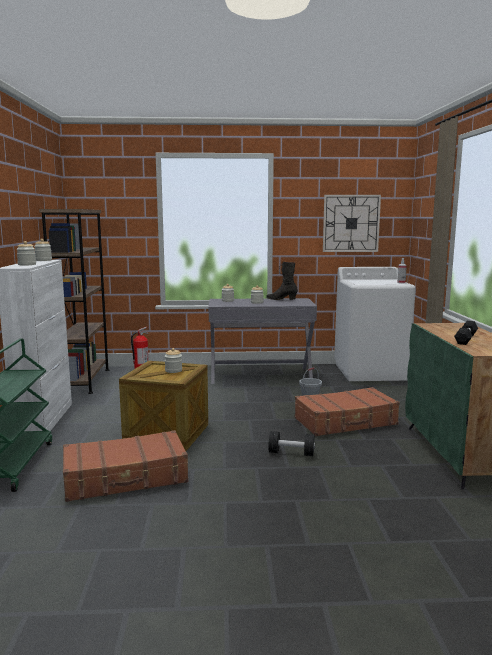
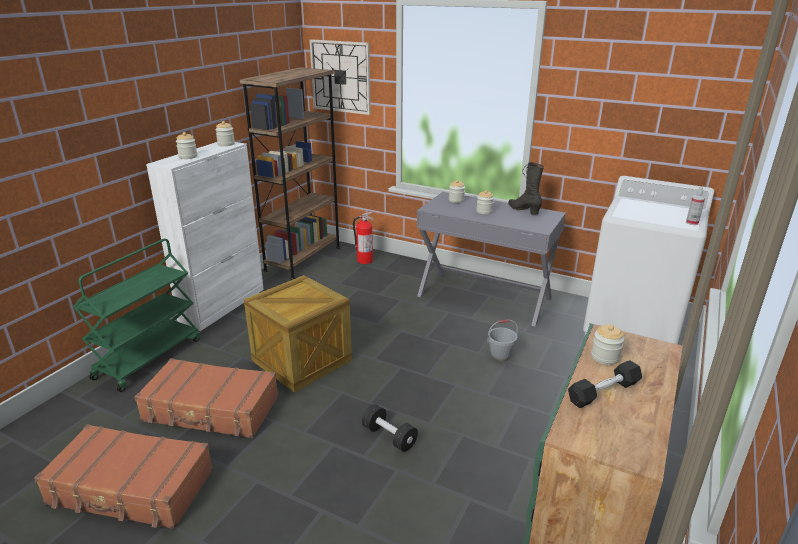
camera: 30 degrees right, 15 degrees up
(173, 370) = (306, 300): jar -> jar (605, 357)
(346, 422) = (503, 409): brown suitcase -> brown suitcase (131, 488)
(351, 223) = (651, 114): wall clock -> wall clock (341, 77)

